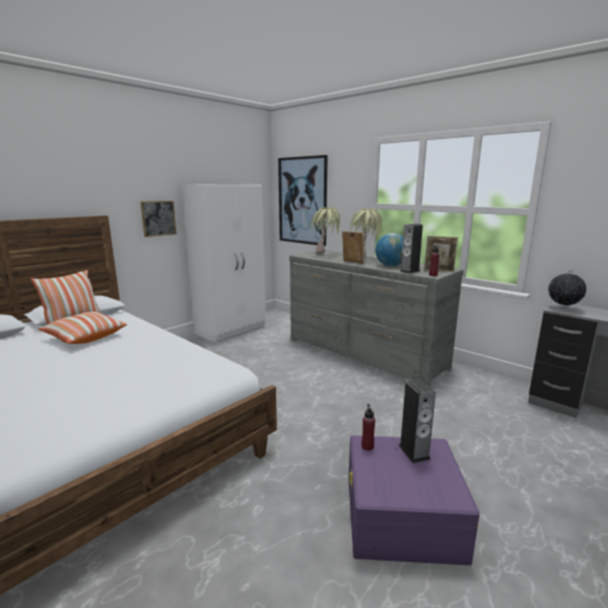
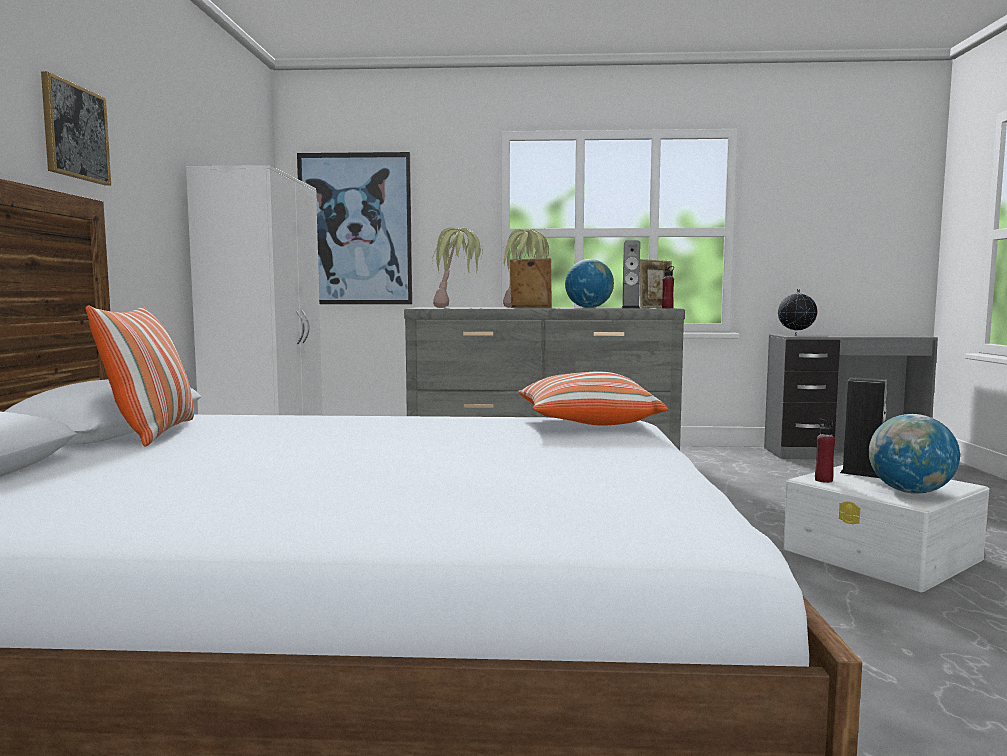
camera: 40 degrees left, 10 degrees down
(84, 338) = (255, 437): pillow -> pillow (586, 423)
(158, 218) = (156, 229): picture -> picture (75, 132)
(394, 485) = (910, 492): none -> globe
(402, 516) = (882, 554): purple storage box -> white storage box

